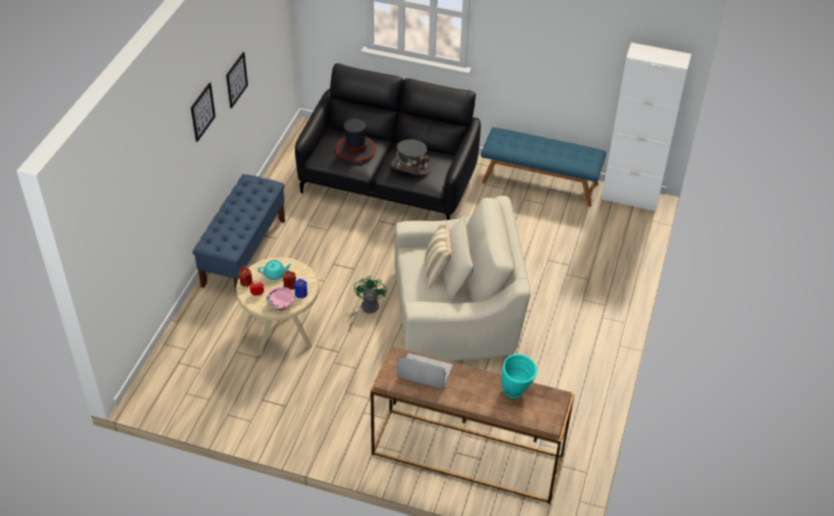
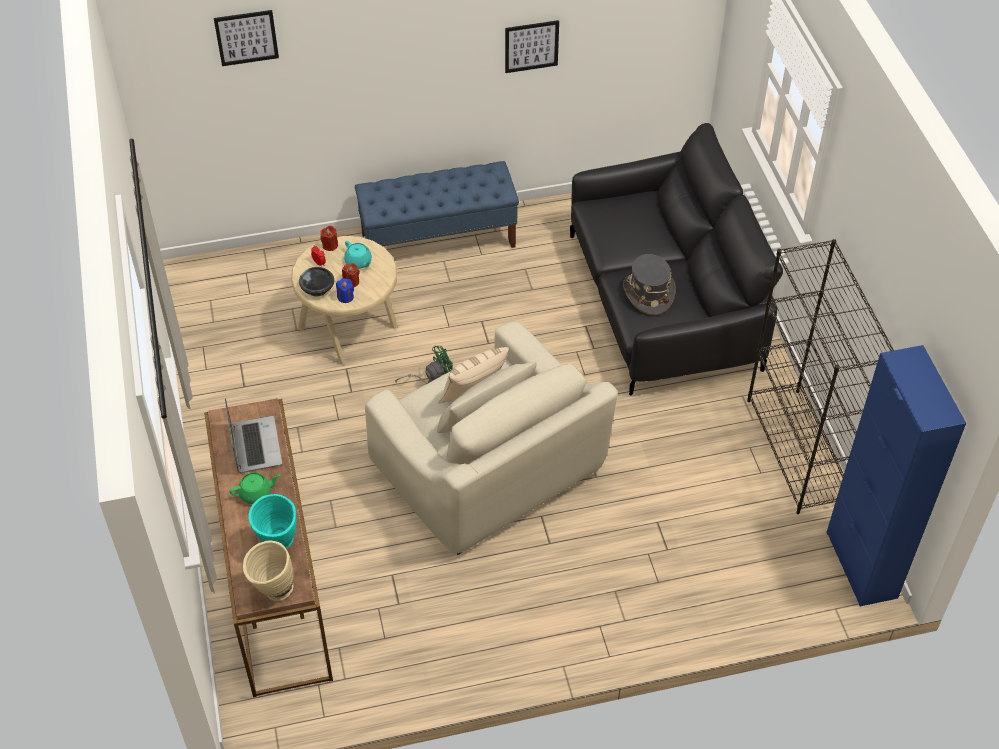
camera: 60 degrees right, 5 degrees up
(202, 112) = (432, 44): picture -> picture (246, 37)
(281, 304) = (317, 289): pink bowl -> black bowl
(355, 149) = (631, 230): hat -> none
(466, 387) = (256, 493): none -> green teapot
(540, 182) = (798, 451): blue bench -> black bookcase
(552, 410) = (272, 591): none -> beige vase
(630, 197) = (861, 565): white cabinet -> blue cabinet

